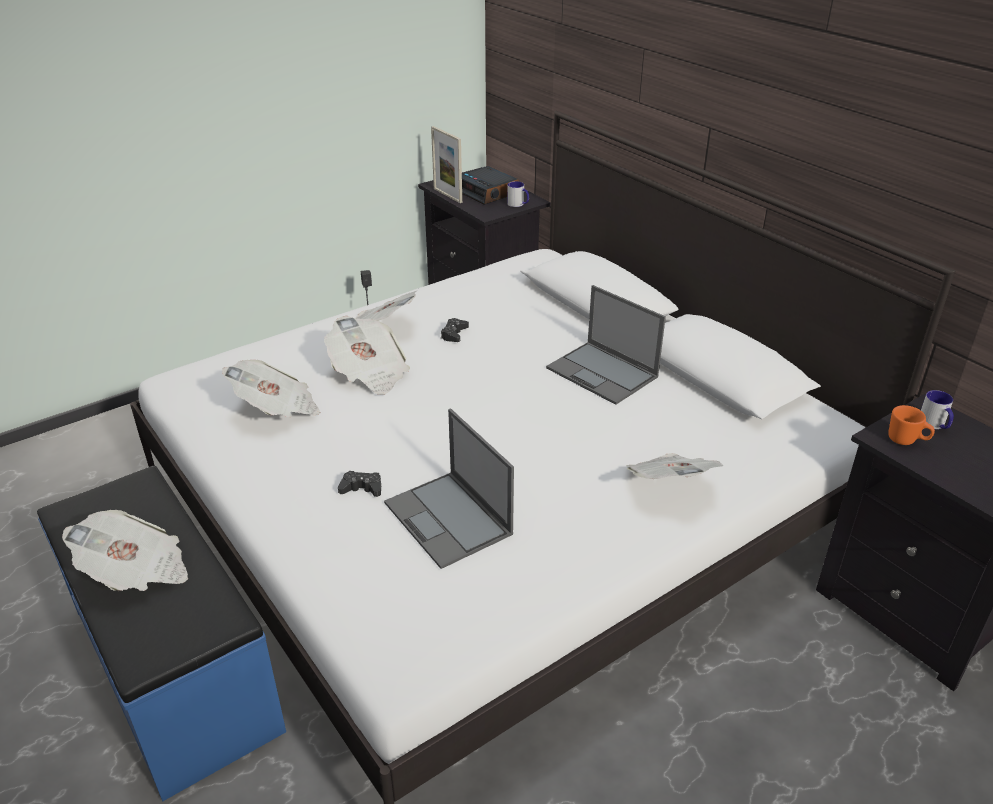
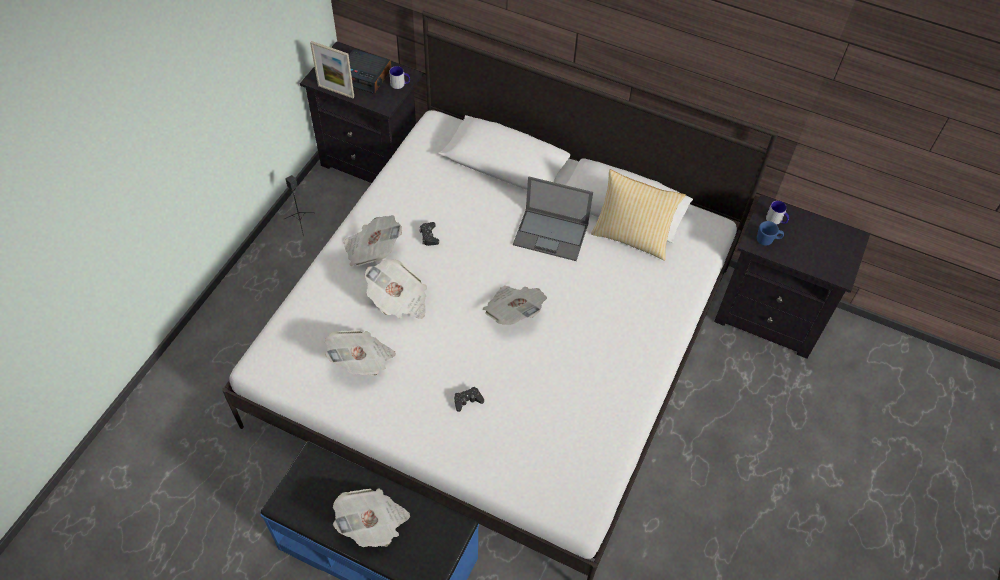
camera: 30 degrees left, 20 degrees up
(449, 519) = (536, 400): laptop -> none
(670, 485) = (644, 316): newspaper -> newspaper (513, 312)
(710, 405) = (632, 237): none -> pillow
(906, 441) = (767, 240): orange mug -> blue mug

